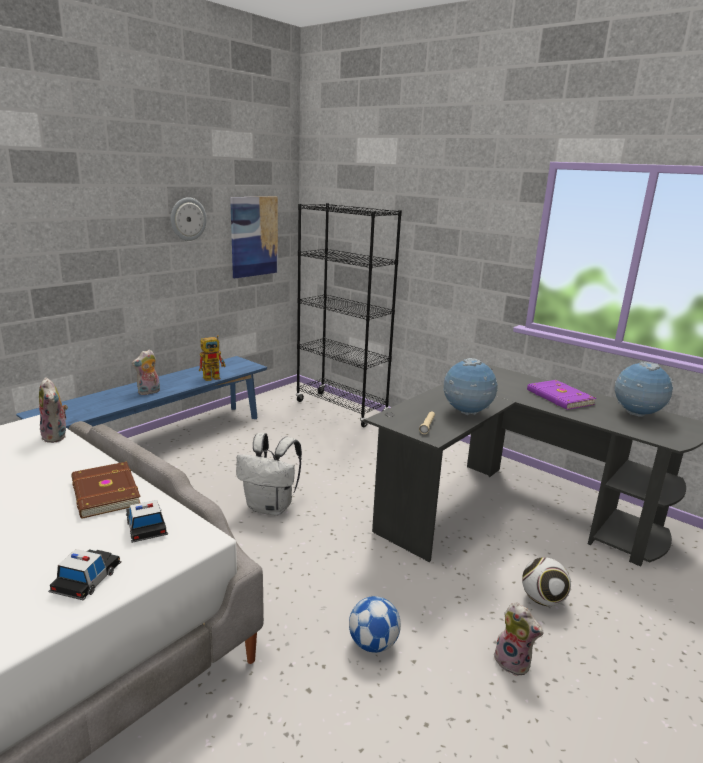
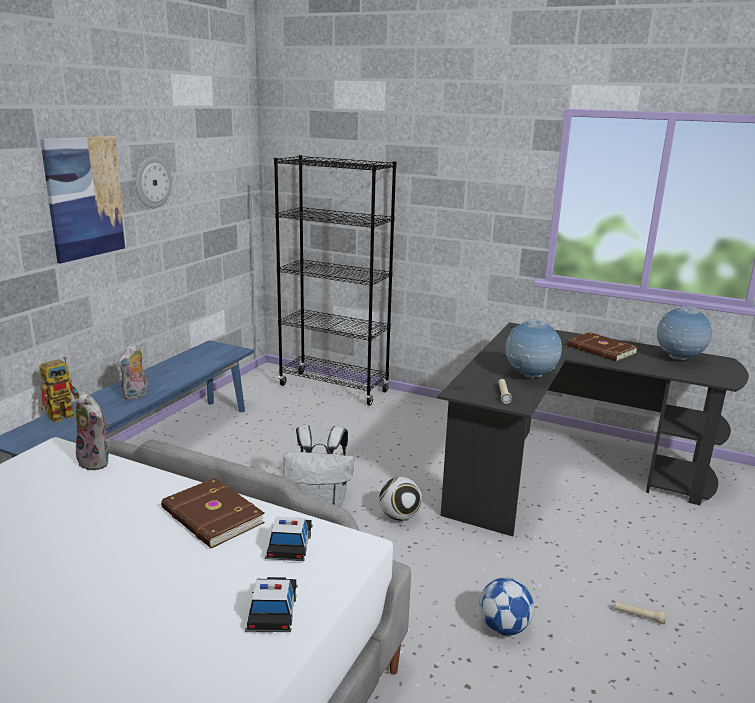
camera: 15 degrees left, 0 degrees up
(146, 526) = (289, 544): toy car -> toy car turned 45 degrees clockwise
(214, 377) = (202, 368): toy robot -> toy robot (65, 414)
(254, 236) = (218, 197): picture -> picture (85, 197)
(513, 662) = (639, 616): plush toy -> beige flashlight
(543, 600) = (634, 553): football -> football (400, 516)
(559, 398) = (601, 350): purple book -> brown book

